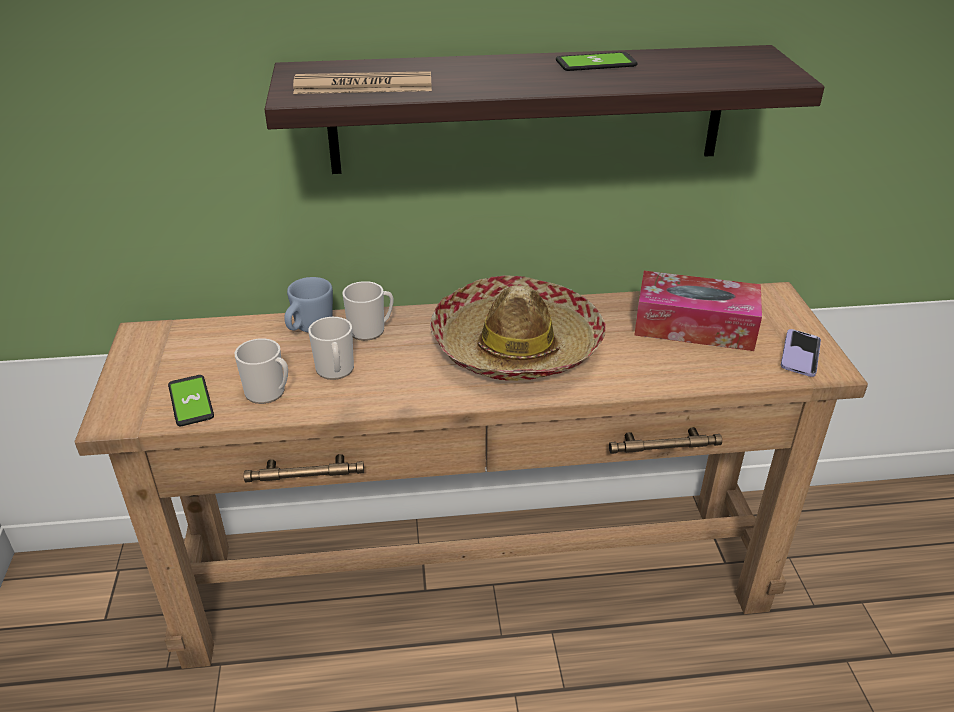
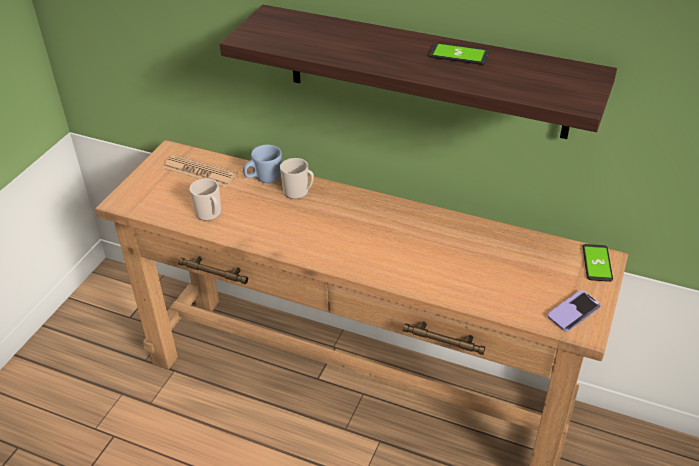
camera: 30 degrees right, 5 degrees up
(191, 401) = (166, 205): phone -> phone (597, 263)
(335, 371) = (256, 213): mug -> none
(363, 86) = (290, 38): newspaper -> newspaper (200, 171)
(517, 346) = (379, 235): hat -> none
(694, 326) = (516, 263): tissue box -> none

